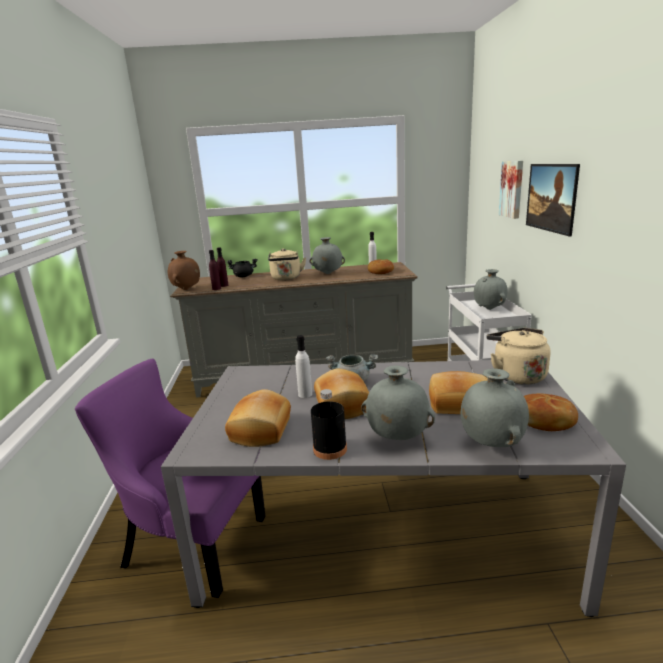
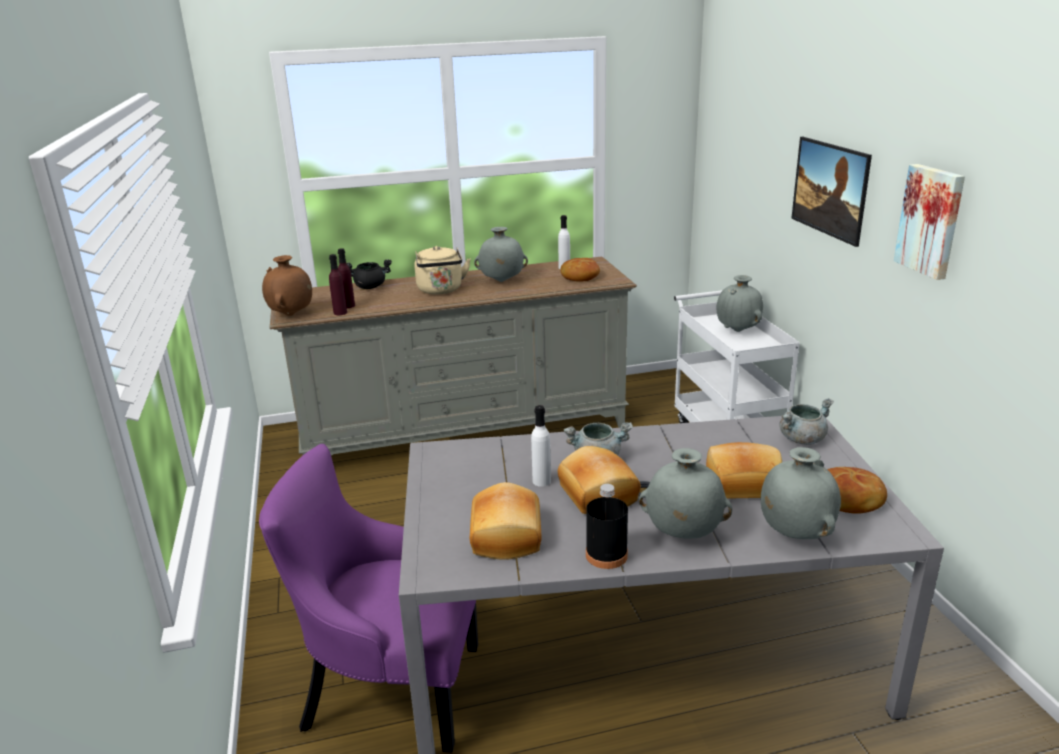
camera: 10 degrees left, 5 degrees up
(512, 189) = (771, 163): picture -> picture (931, 220)
(516, 375) = (802, 439): beige kettle -> grey cooking pot

